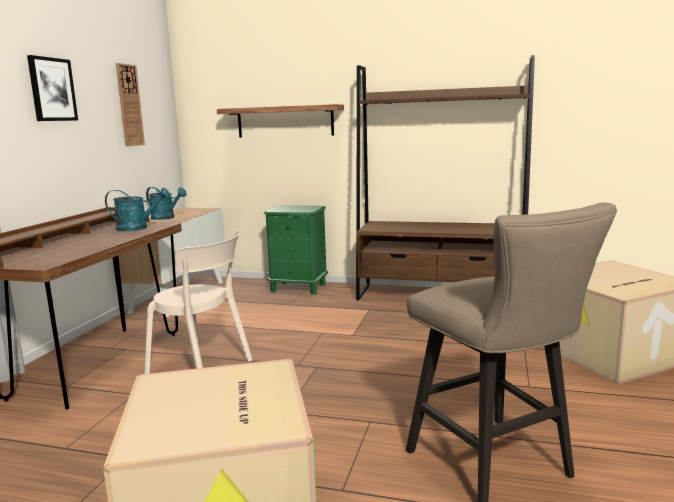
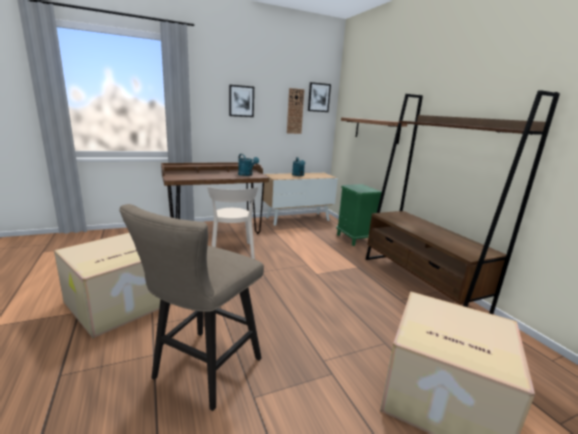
camera: 50 degrees right, 5 degrees up
(153, 79) = (318, 97): none -> picture

